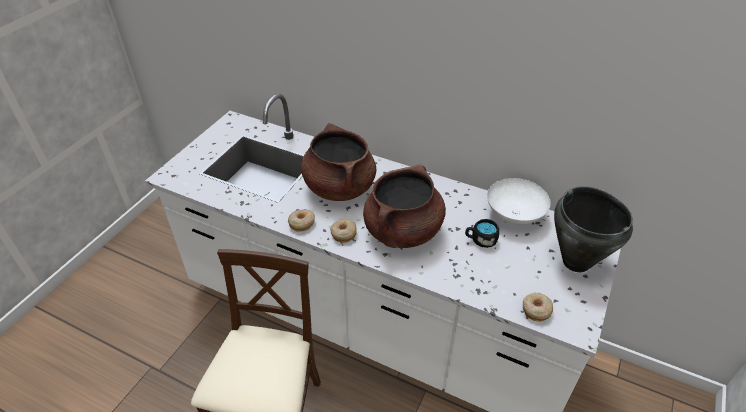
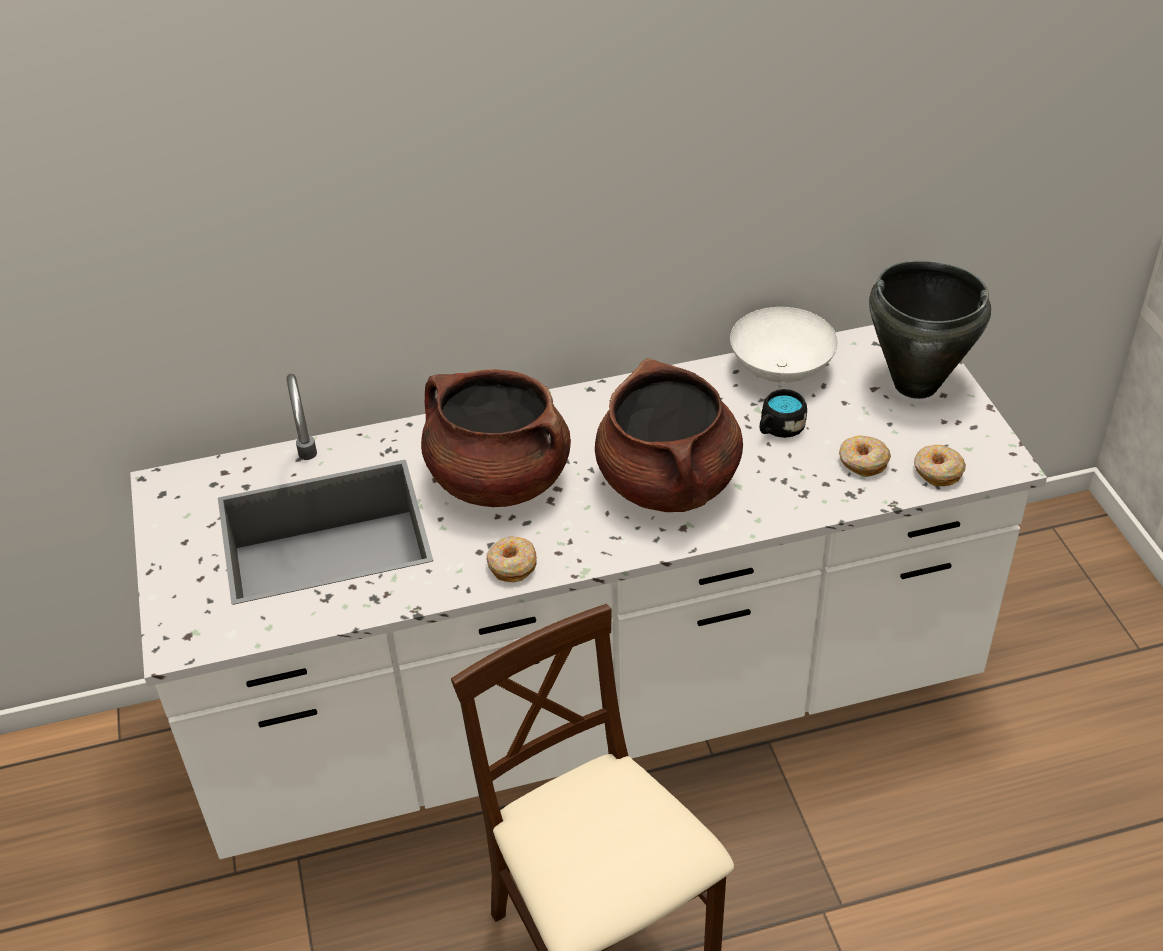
camera: 40 degrees left, 0 degrees up
(343, 233) = (592, 539): donut -> donut (862, 462)

